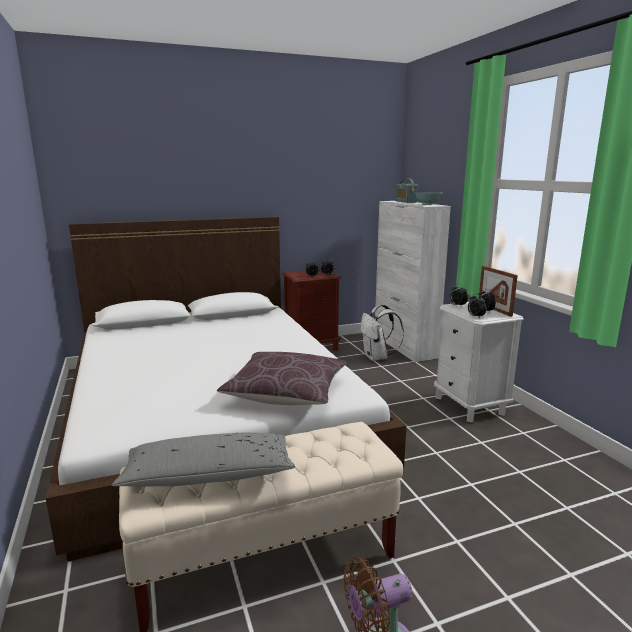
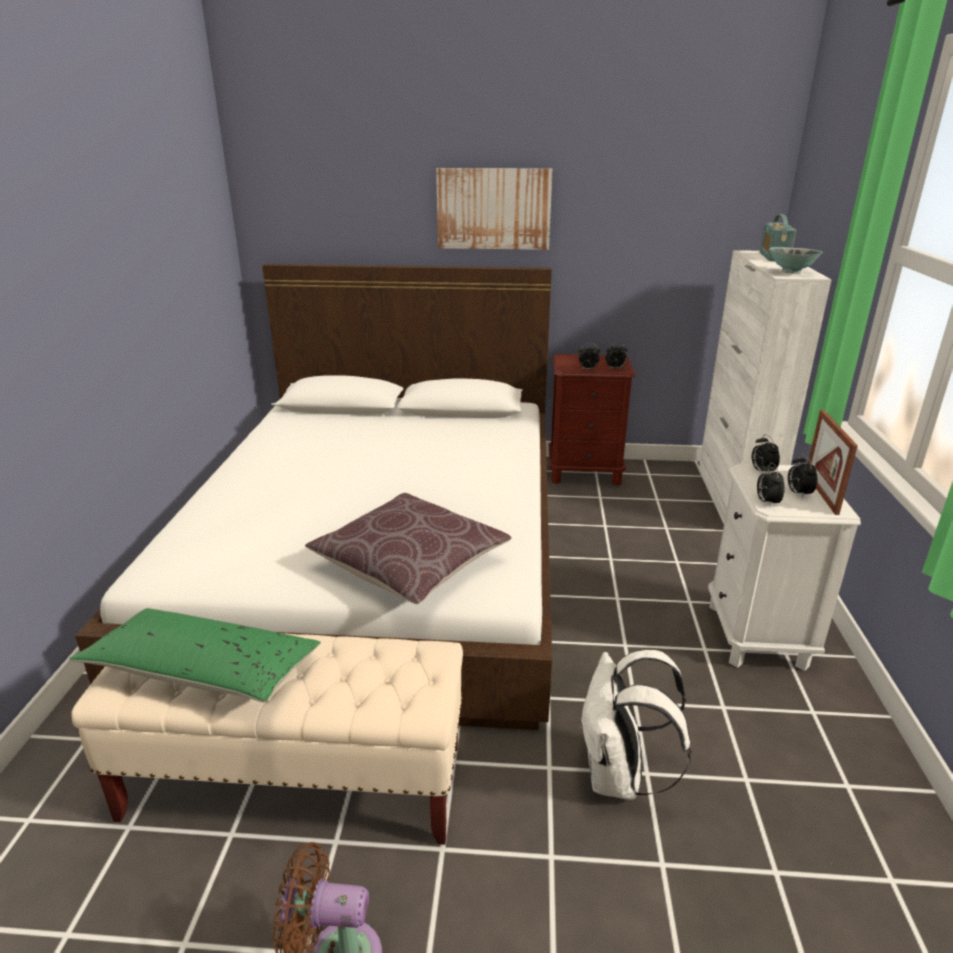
camera: 25 degrees right, 10 degrees up
(209, 475) = (204, 670): grey pillow -> green pillow
(237, 180) = (493, 209): none -> picture
(377, 357) = (672, 511): white backpack -> white backpack (619, 776)

